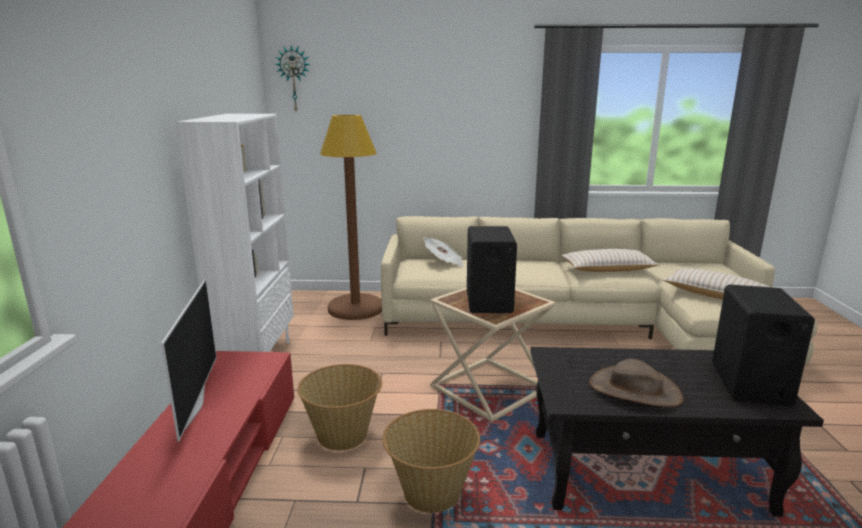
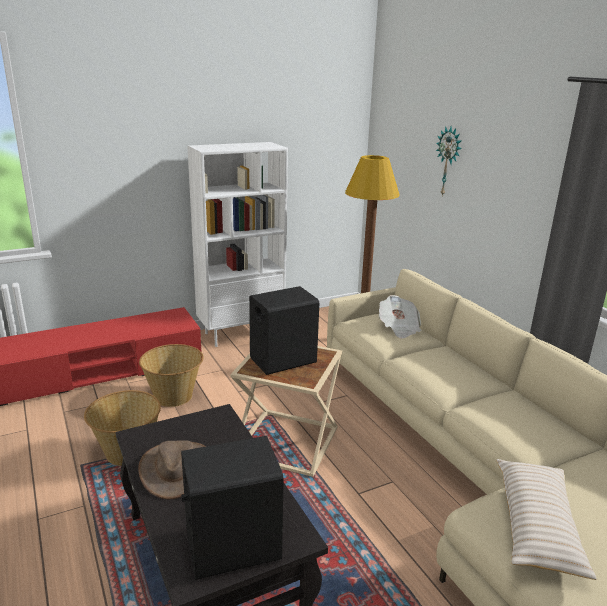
camera: 60 degrees right, 5 degrees up
(194, 406) = (115, 325): television -> none
(294, 79) = (385, 115): wall clock -> wall clock (448, 161)
(608, 269) = (516, 422): beige pillow -> none

